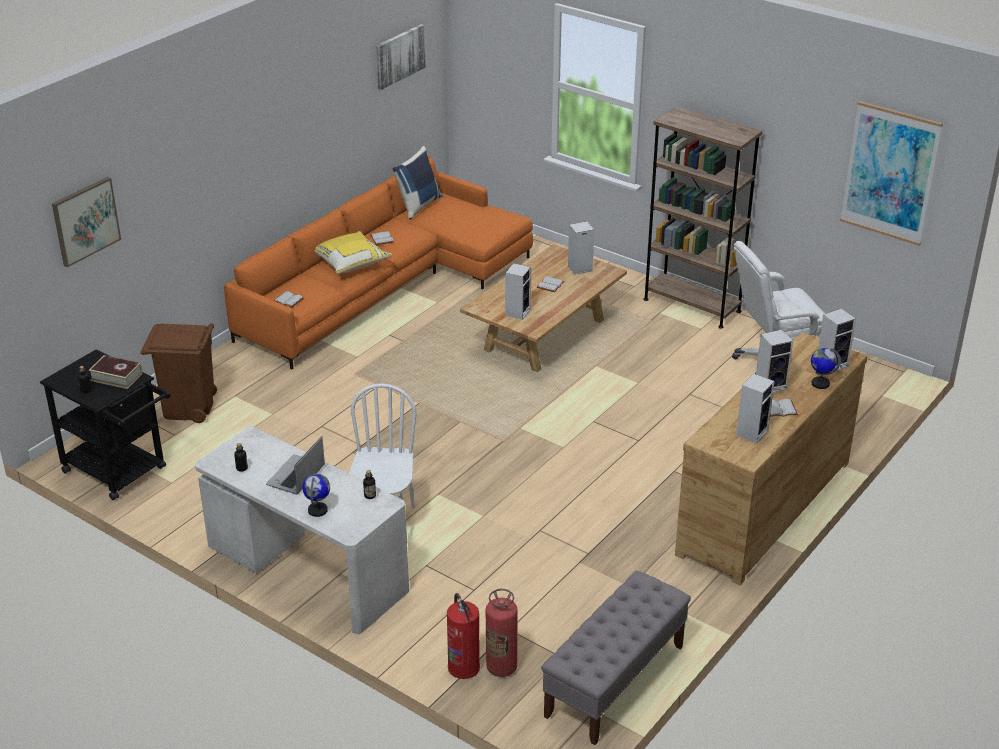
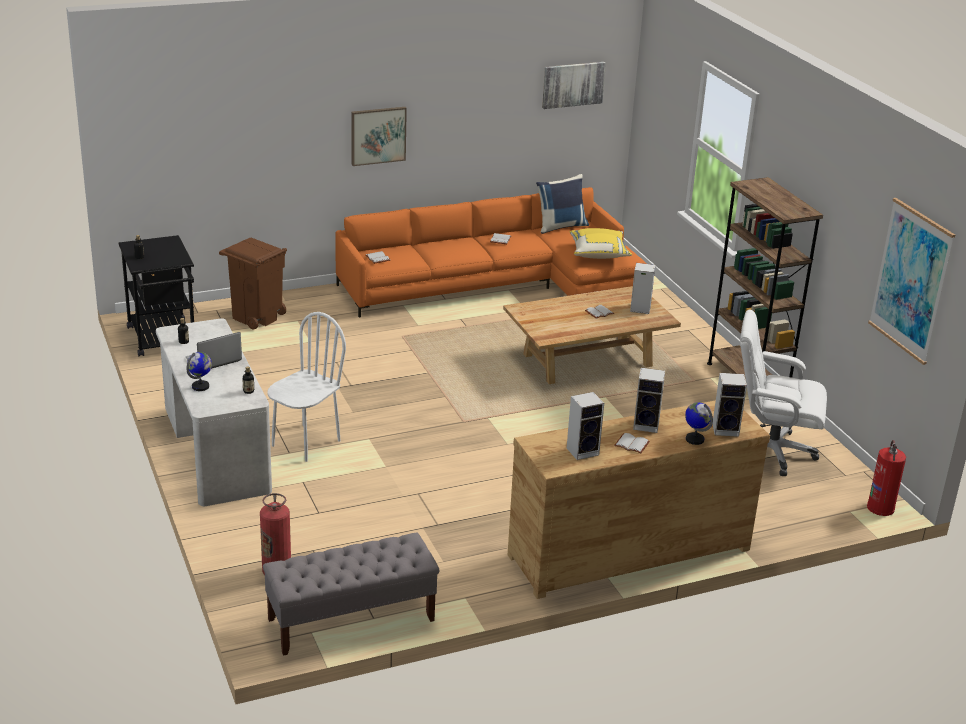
camera: 30 degrees right, 5 degrees down
(85, 221) = (200, 128): picture -> picture (378, 135)
(116, 377) = (169, 256): book -> none
(350, 263) = (455, 248): yellow pillow -> yellow pillow (598, 254)
(463, 666) = (250, 559): fire extinguisher -> fire extinguisher (880, 507)
(517, 312) = (547, 322): speaker -> none

